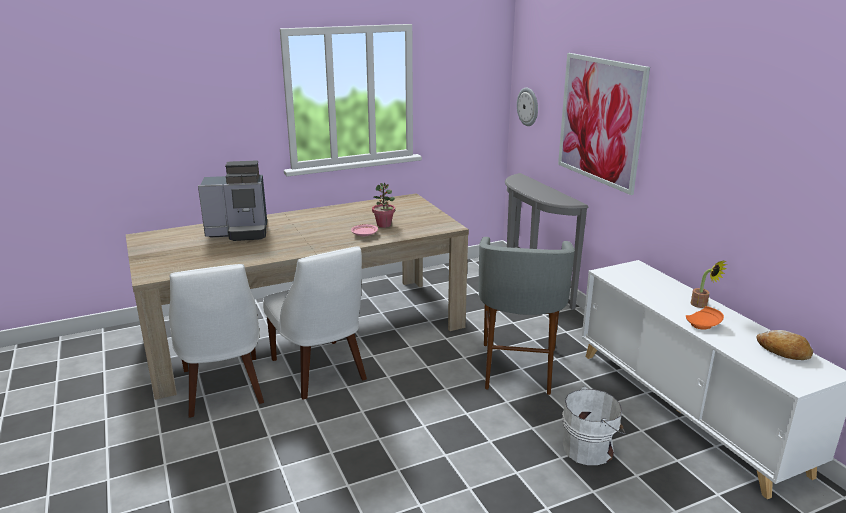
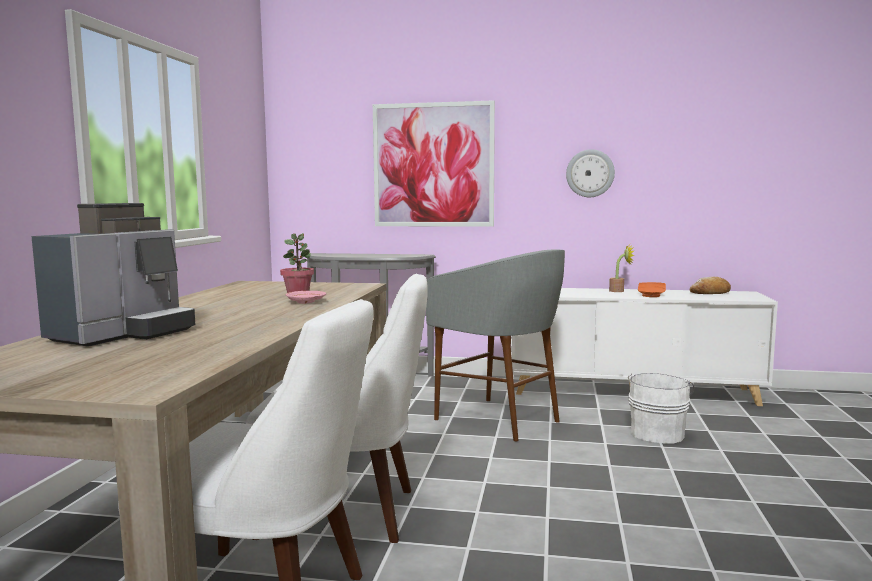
camera: 55 degrees left, 15 degrees down
(528, 106) = (307, 175): wall clock -> wall clock (590, 173)

